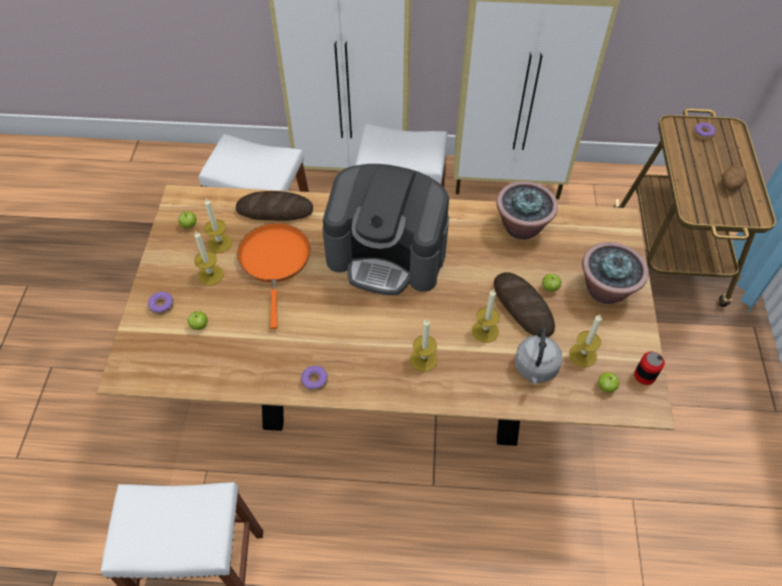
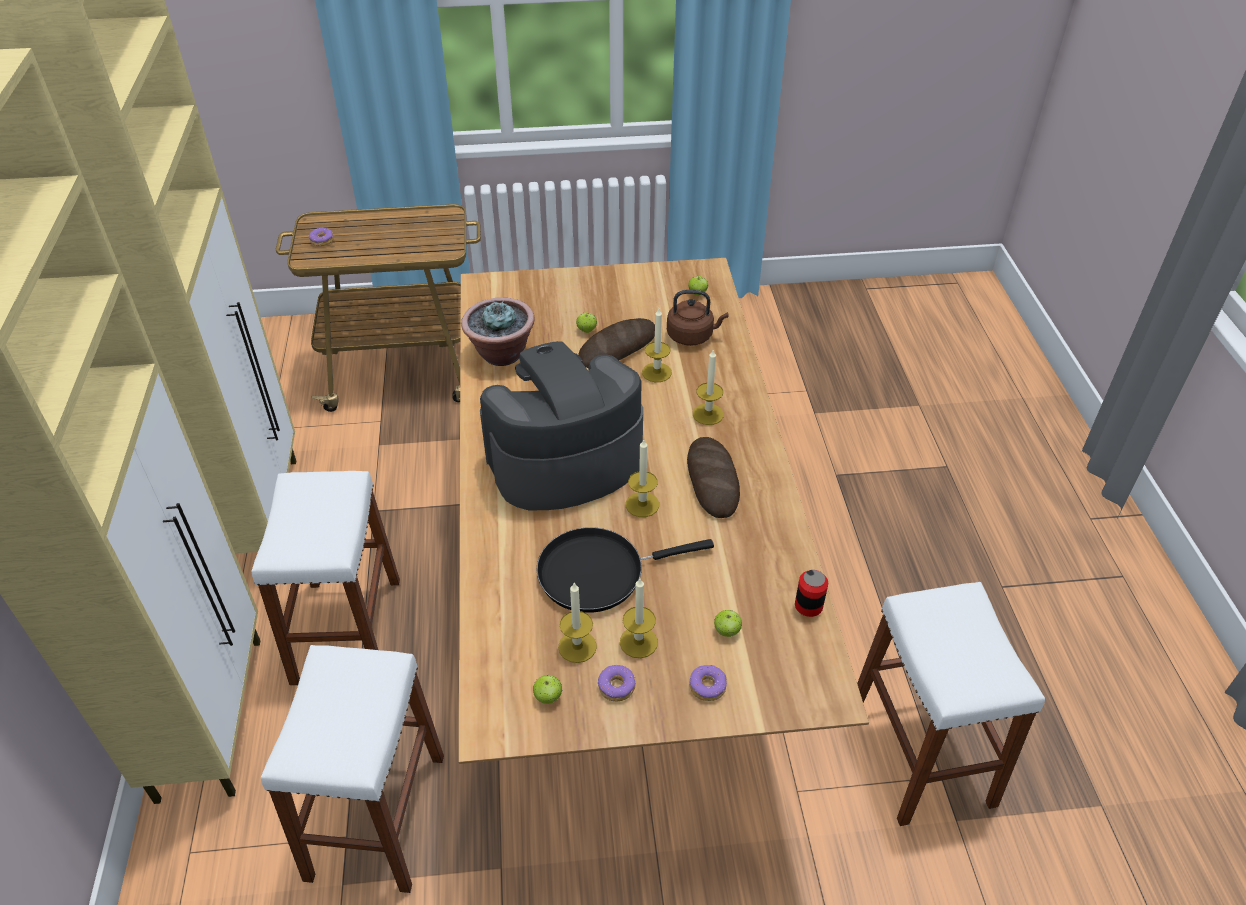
camera: 100 degrees left, 10 degrees down
(275, 210) = (502, 593): bread -> bread (712, 481)
(275, 261) = (598, 572): orange frying pan -> black frying pan
(314, 381) = (767, 498): donut -> donut (617, 687)
(387, 254) = (564, 461): coffee machine -> coffee machine turned 120 degrees counterclockwise
(535, 369) = (692, 336): grey kettle -> brown kettle
(582, 355) = (666, 307): candle -> candle (642, 504)
(605, 290) = (580, 294): potted plant -> none
(644, 376) = (677, 272): can -> can (808, 606)
(729, 185) = (404, 227): potato -> none

